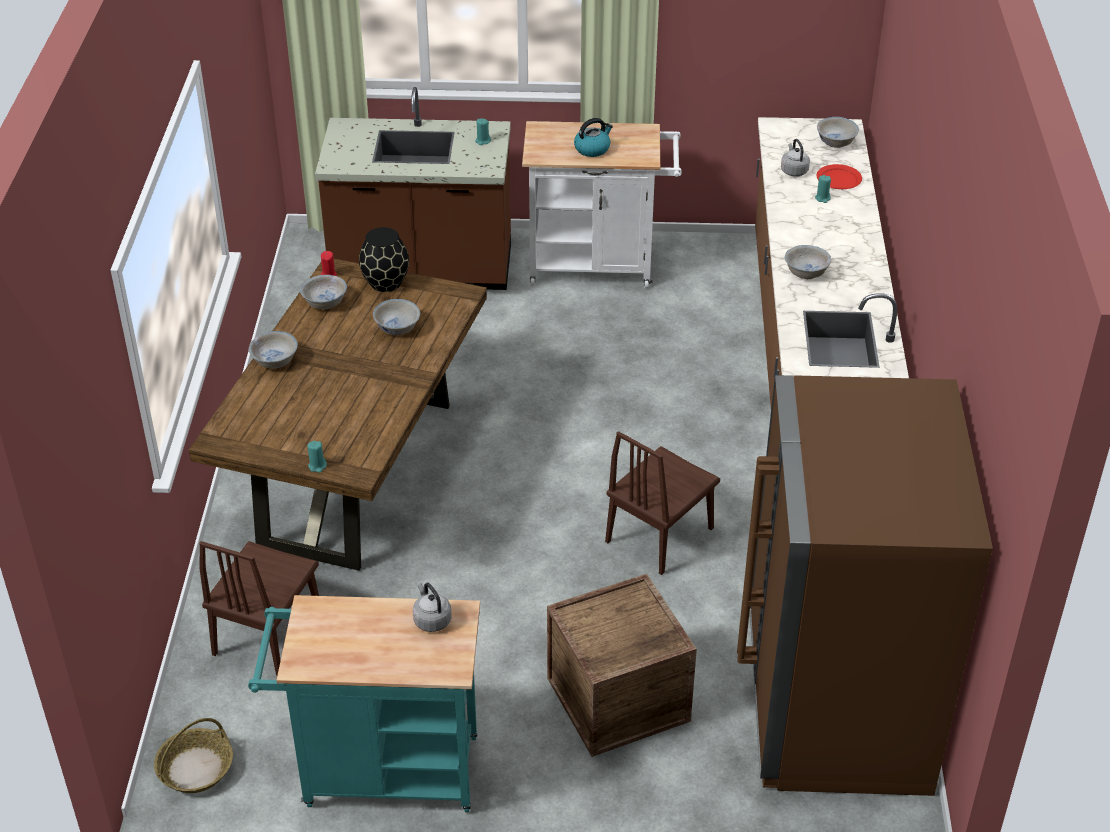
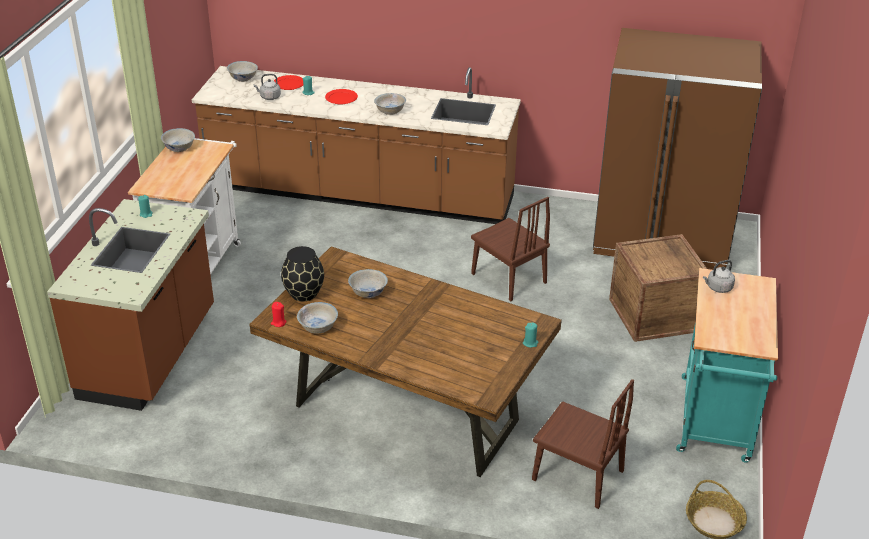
camera: 80 degrees left, 5 degrees down
(275, 360) = (389, 358): white bowl -> white bowl (179, 148)
(592, 149) = (190, 167): kettle -> none
(821, 227) = (341, 98): none -> red plate

